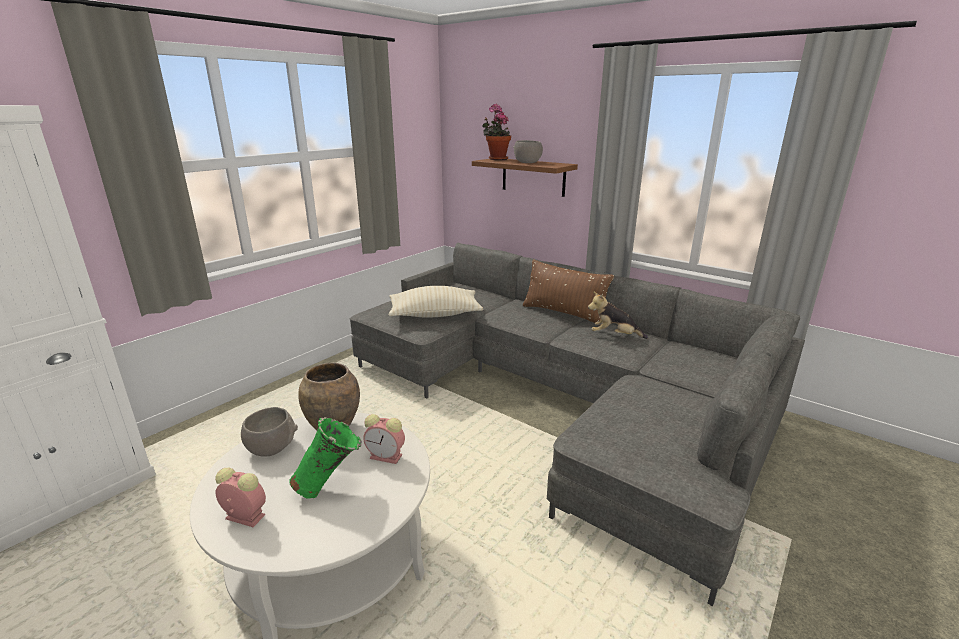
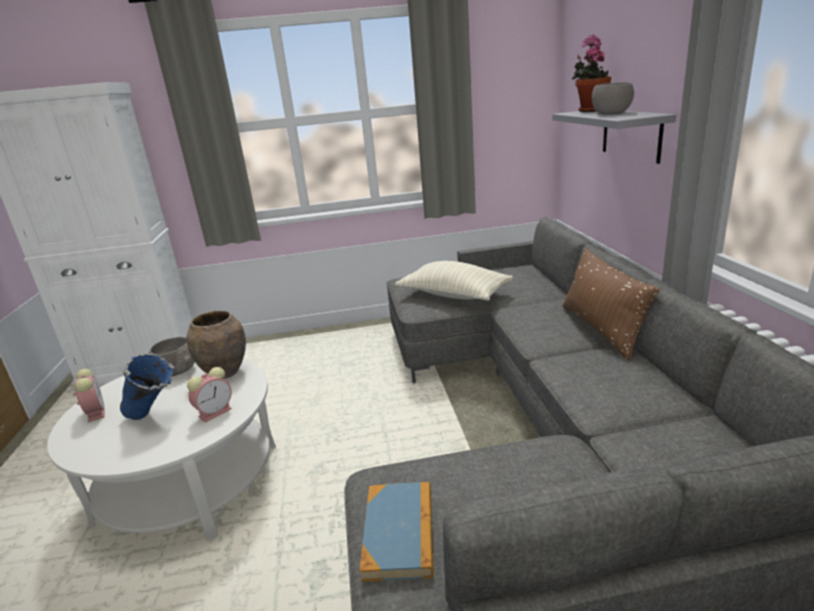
camera: 45 degrees right, 0 degrees up
(331, 487) = (155, 417): green vase -> blue vase
(387, 456) = (216, 412): alarm clock -> alarm clock turned 105 degrees counterclockwise
(533, 177) = (631, 134): brown shelf -> grey shelf
(614, 336) = (624, 378): plush toy -> none
(638, 454) = (399, 532): none -> book

